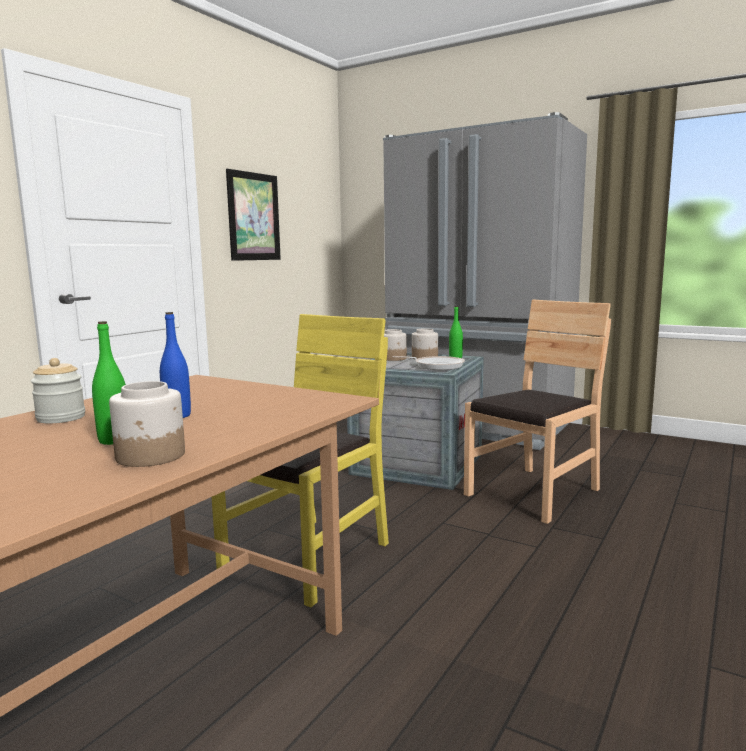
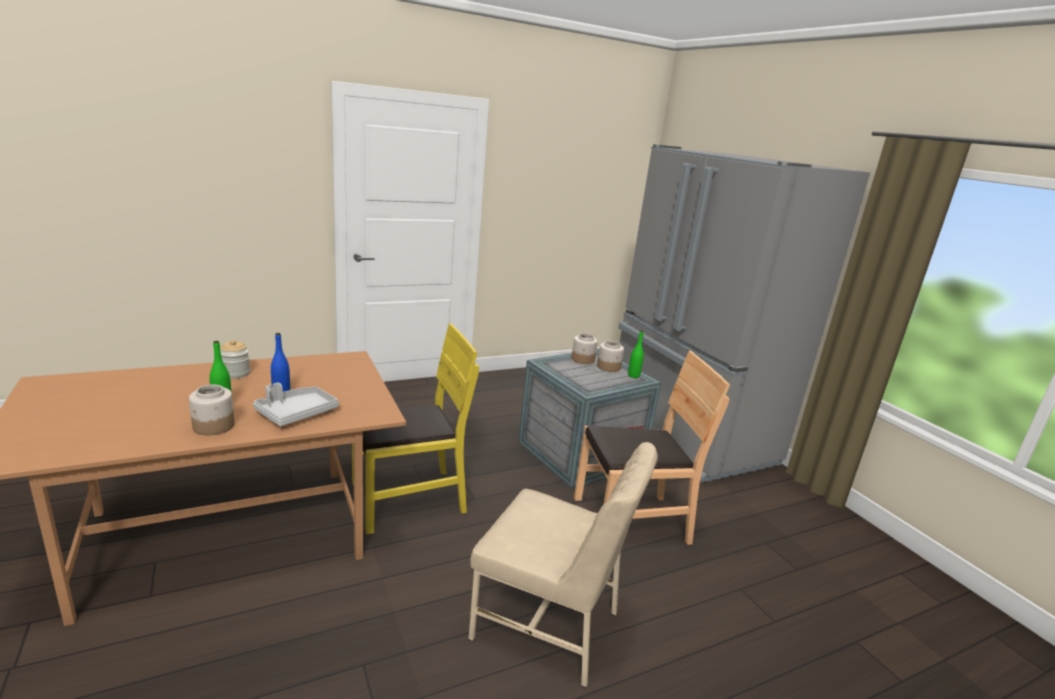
camera: 30 degrees right, 10 degrees up
(240, 421) = (296, 413): none -> grey tray
(253, 217) = (541, 197): picture -> none
(436, 366) = (595, 382): frying pan -> none
(603, 592) = (549, 625): none -> beige chair

